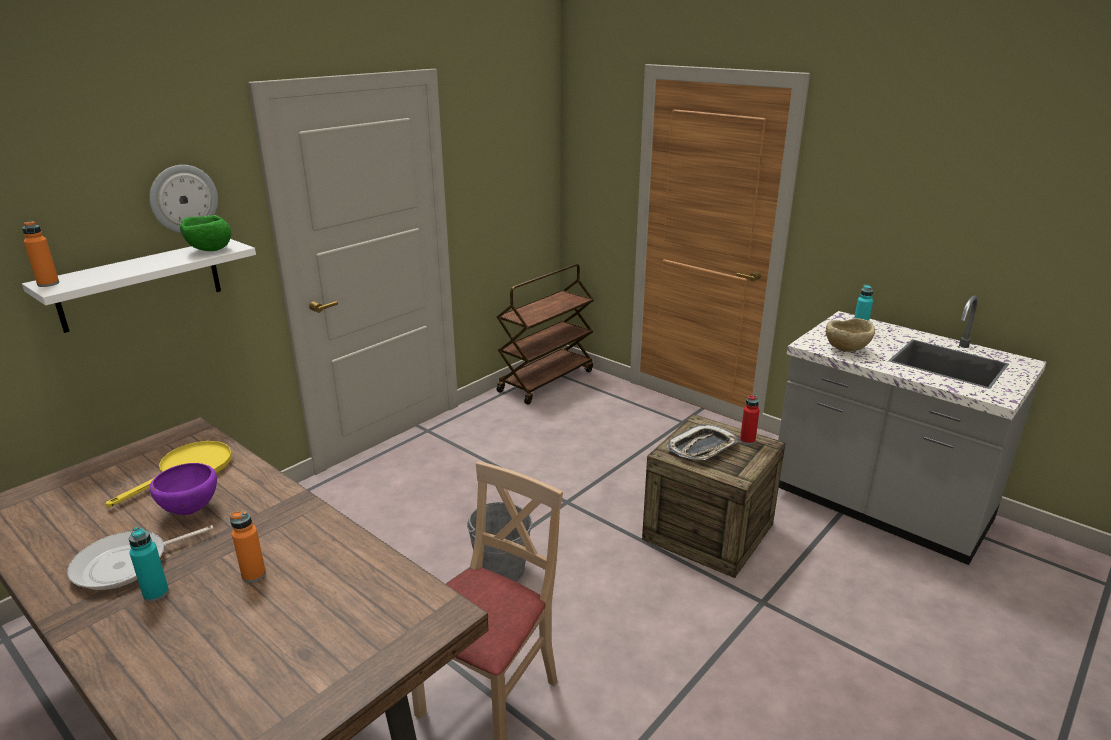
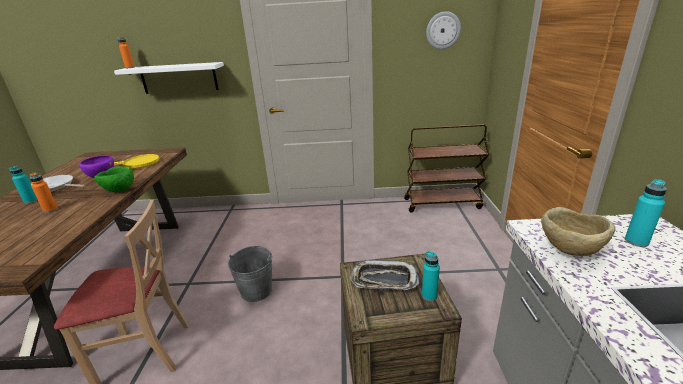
camera: 50 degrees right, 0 degrees up
(183, 198) = (199, 37): wall clock -> wall clock (443, 30)
(209, 251) = (199, 64): green bowl -> green bowl (119, 190)
(747, 440) = (429, 295): red bottle -> turquoise bottle

